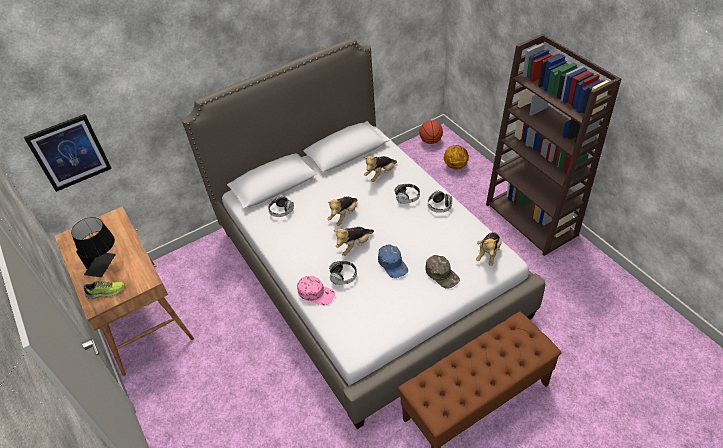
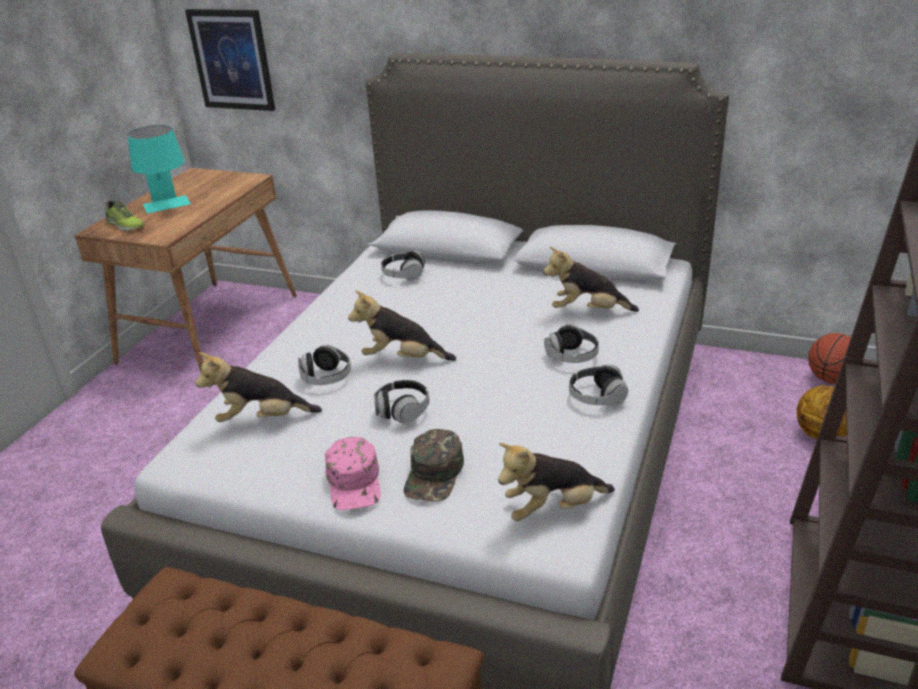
camera: 50 degrees right, 15 degrees down
(106, 265) = (168, 207): black table lamp -> turquoise table lamp
(316, 293) = (271, 371): pink cap -> pink cap (355, 482)
(344, 216) = (456, 323): plush toy -> plush toy (262, 419)
(393, 264) = (402, 411): blue cap -> headphones

